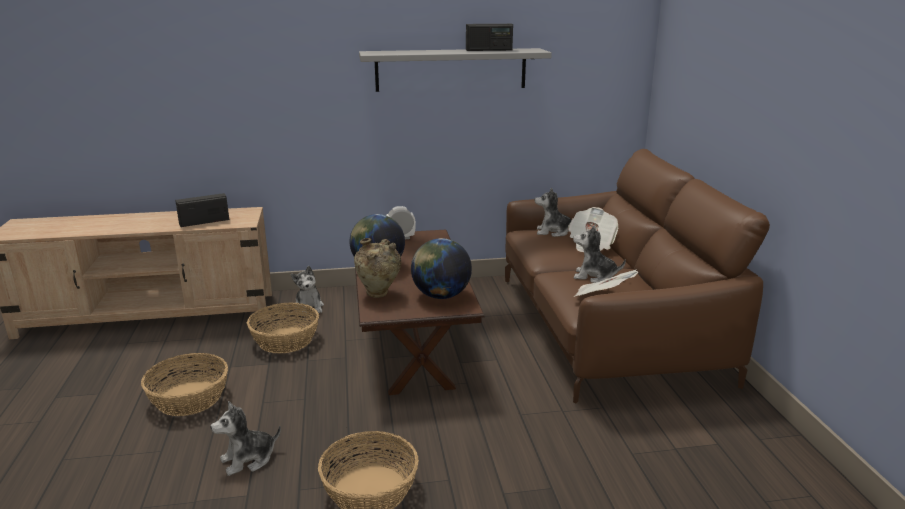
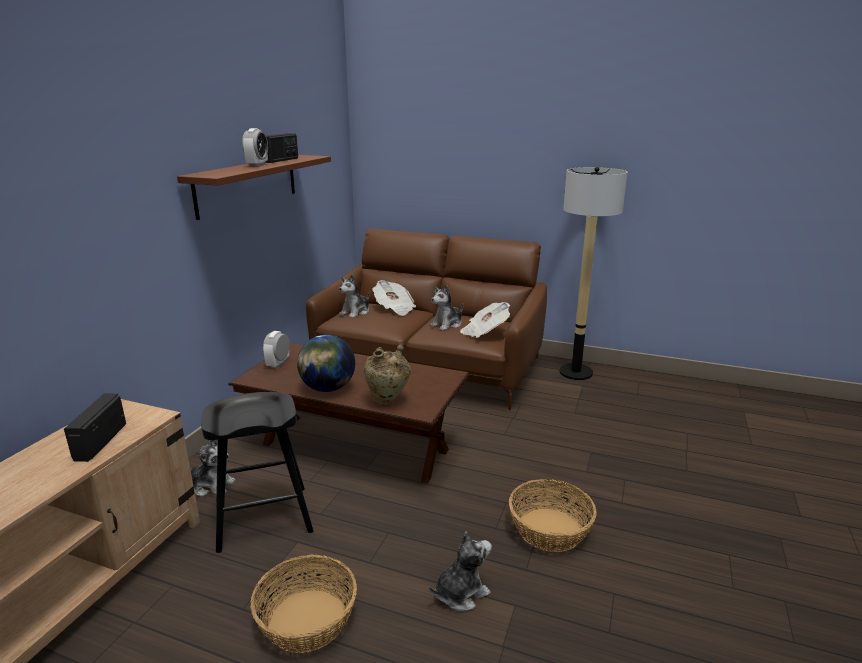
camera: 60 degrees left, 0 degrees up
(248, 459) = (460, 593): plush toy -> plush toy turned 120 degrees counterclockwise
(286, 340) = (263, 518): basket -> black stool
(441, 295) = (421, 378): globe -> none
(444, 51) = (257, 165): none -> alarm clock
(451, 69) = (248, 184): grey shelf -> brown shelf
(748, 429) = (576, 372): none -> floor lamp

